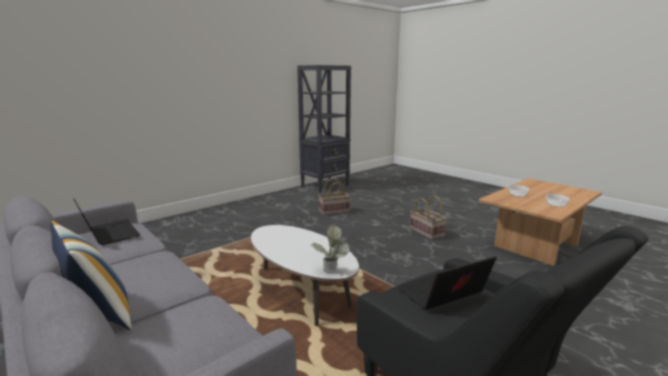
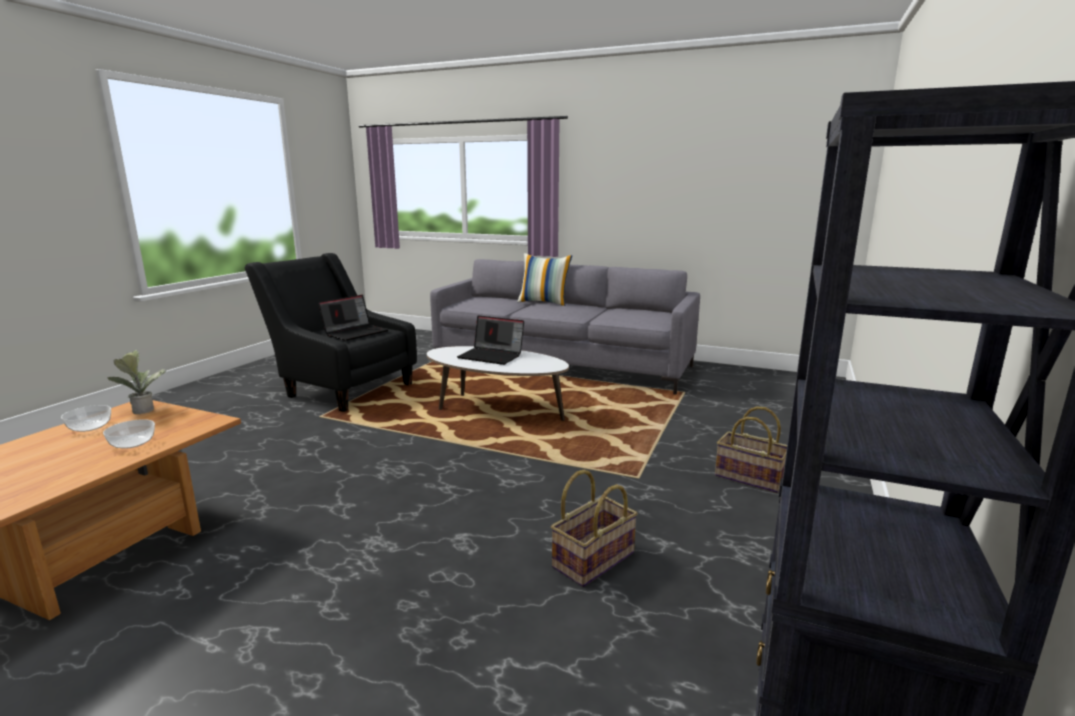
camera: 155 degrees right, 0 degrees up
(108, 234) = (646, 317): laptop -> laptop (492, 356)
(330, 272) = (448, 349): potted plant -> potted plant (143, 409)
(427, 232) = (338, 538): basket -> basket (749, 478)

